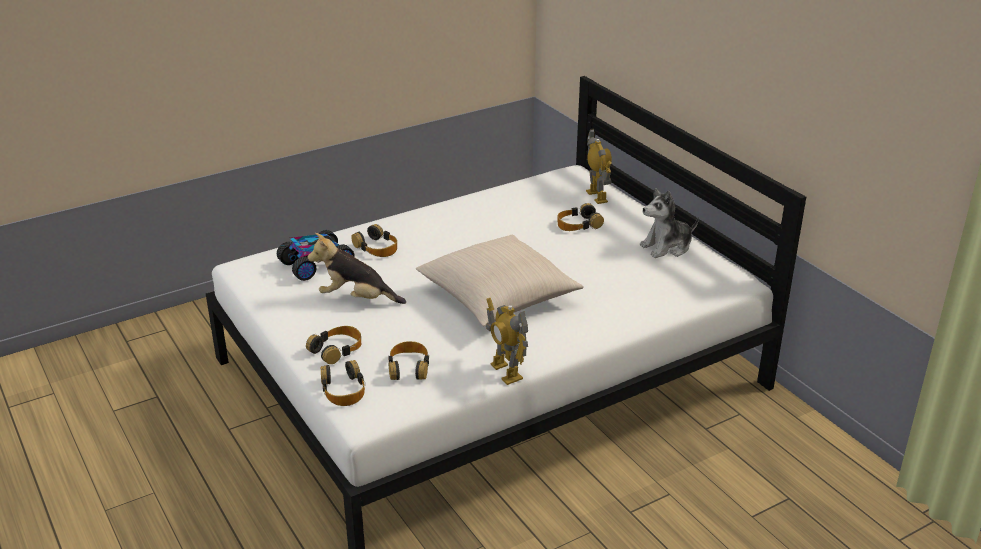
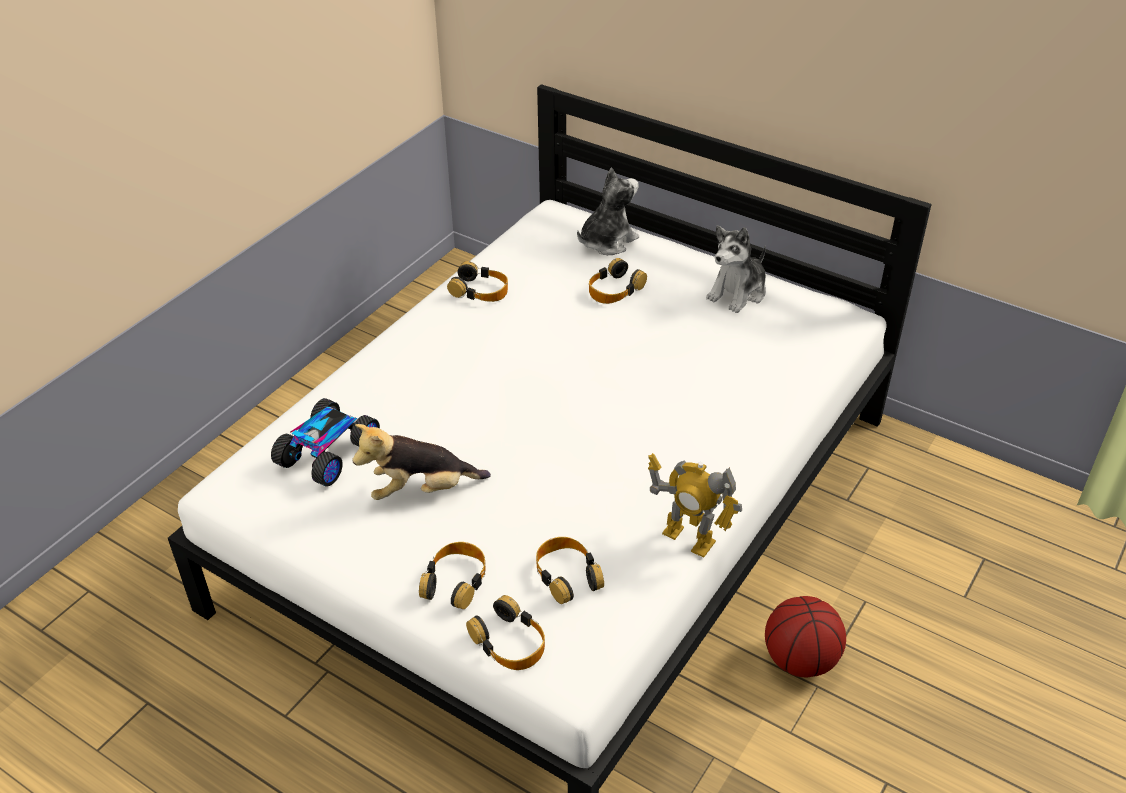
camera: 25 degrees left, 10 degrees up
(376, 247) = (390, 400): headphones -> headphones (480, 290)
(498, 297) = (599, 428): beige pillow -> none
(591, 512) = (800, 659): none -> basketball
(597, 196) = (607, 241): toy robot -> plush toy

